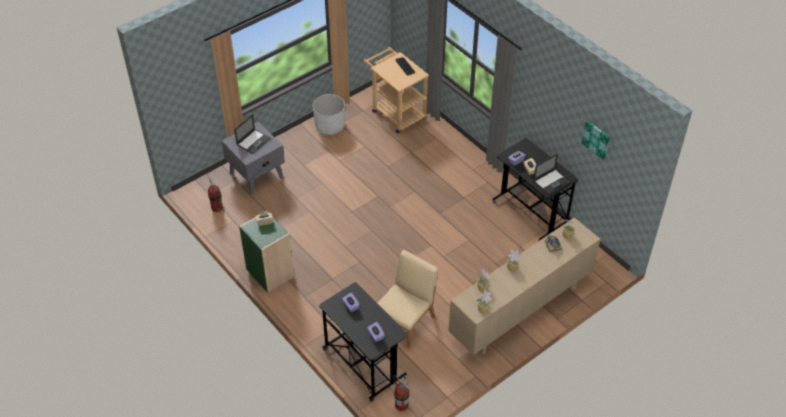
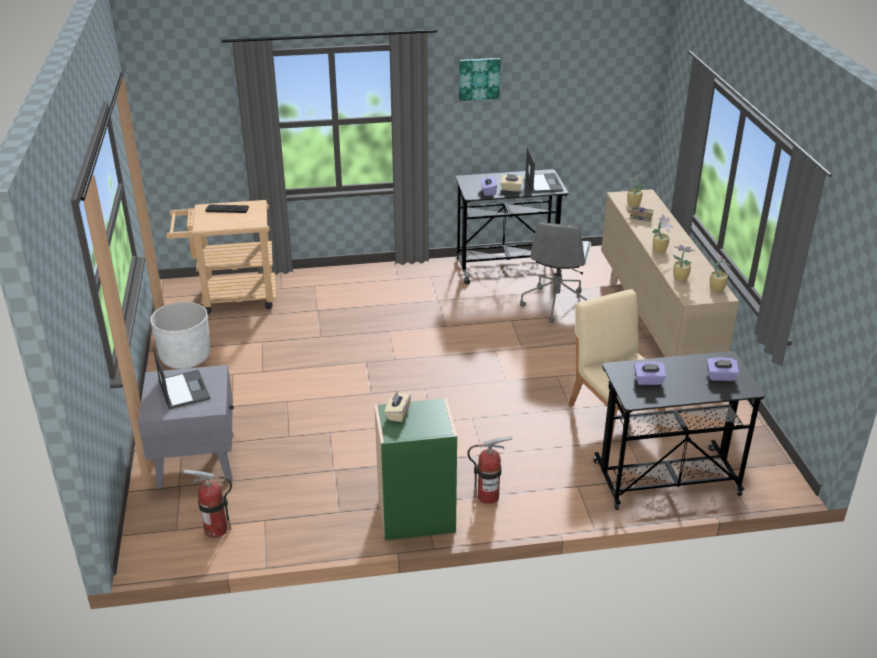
camera: 60 degrees left, 15 degrees down
(401, 405) = (760, 470): fire extinguisher -> fire extinguisher (488, 496)
(506, 253) = (556, 303): none -> grey office chair
(596, 139) = (572, 88): picture -> picture (479, 78)

